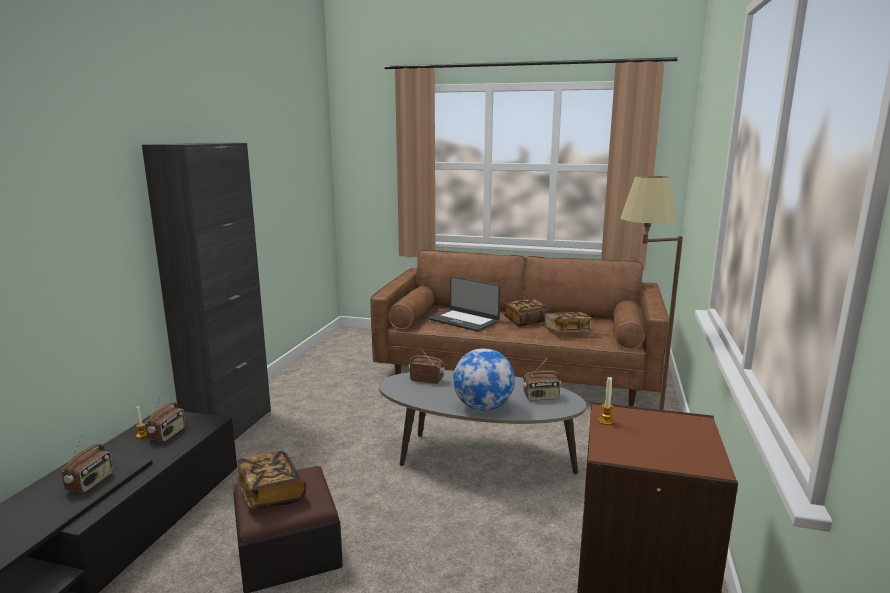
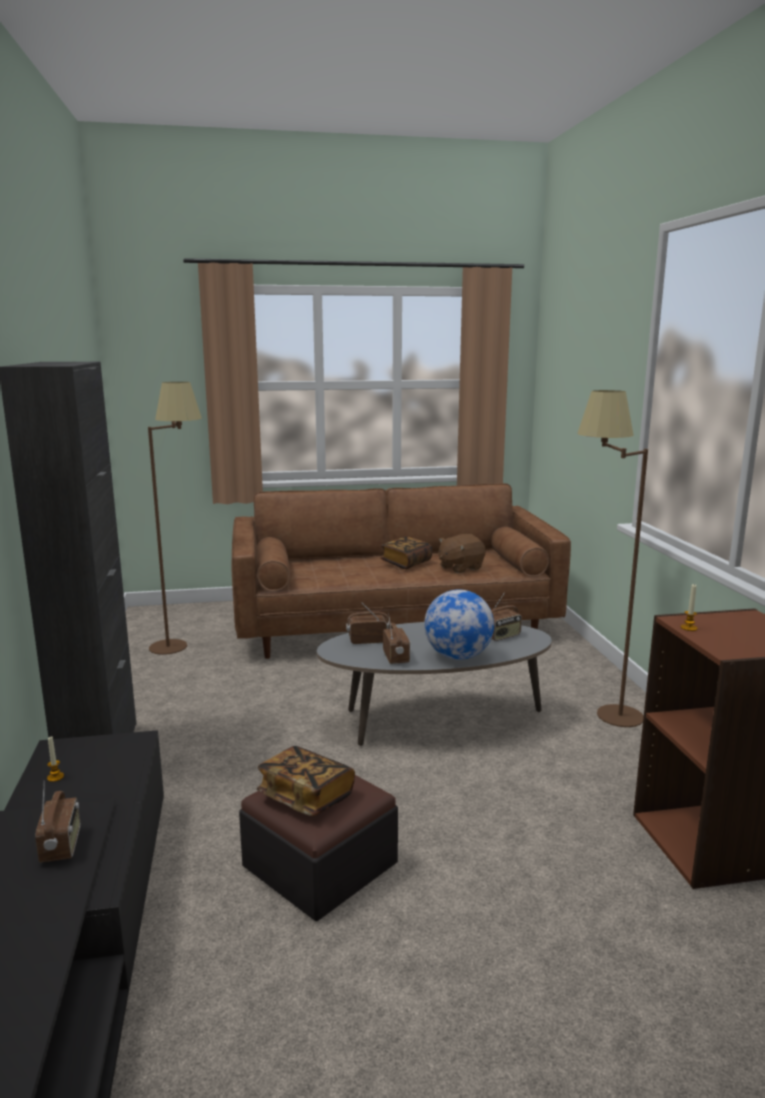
camera: 25 degrees left, 0 degrees up
(167, 434) = (93, 768): radio -> radio (396, 657)
(349, 363) = (183, 648): none -> brown floor lamp
(464, 320) = (339, 571): laptop -> none
(567, 332) = (460, 568): book -> brown plush toy

